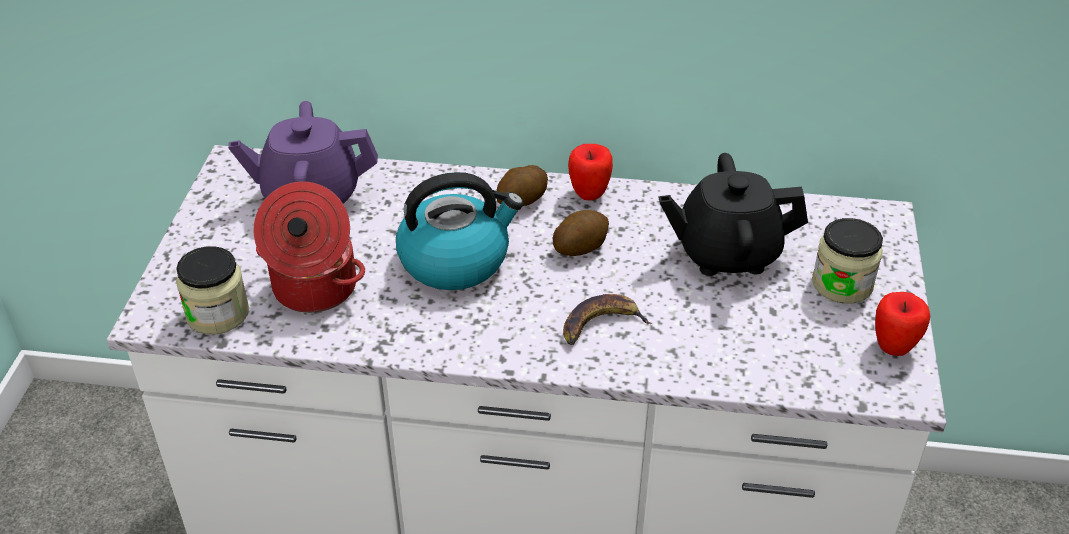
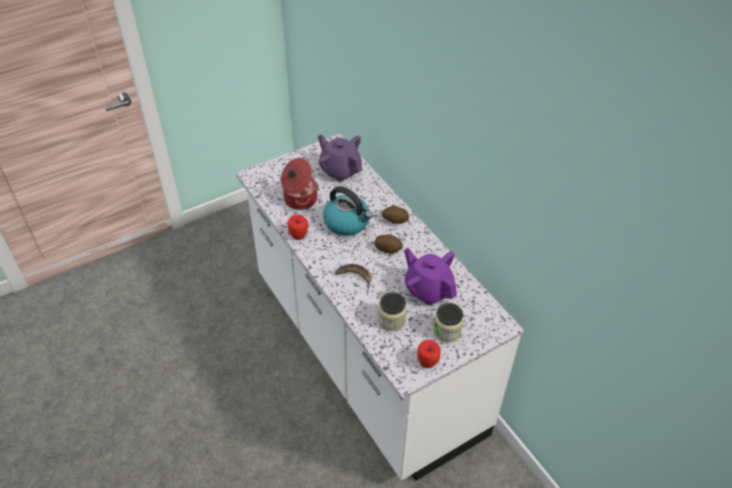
camera: 50 degrees right, 5 degrees up
(217, 313) = (268, 187): jar -> jar (391, 320)
(589, 193) = (419, 235): apple -> apple (298, 236)
(727, 253) = (428, 289): black teapot -> purple teapot

